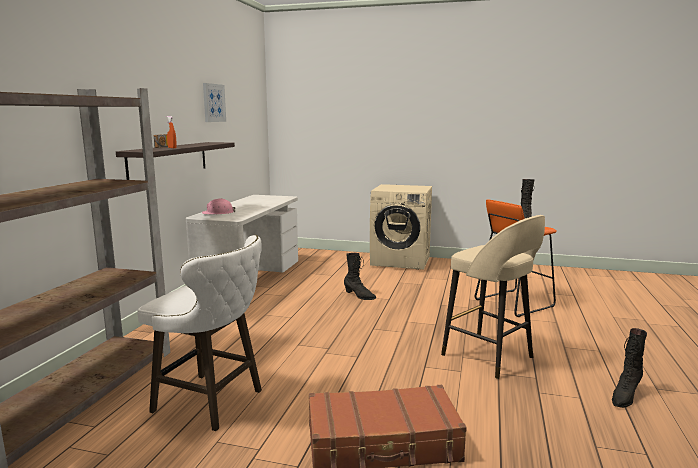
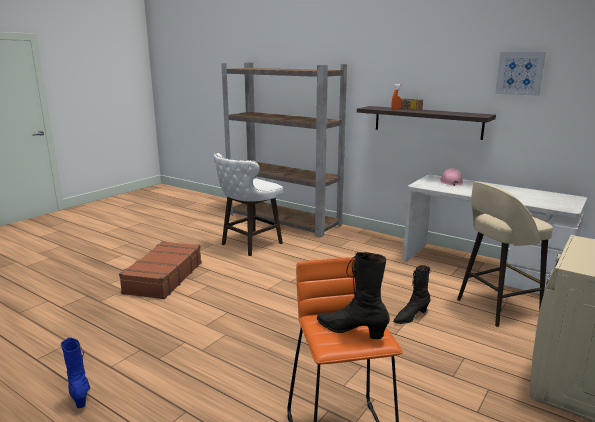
camera: 110 degrees right, 5 degrees up
(489, 357) = (212, 348): beige stool -> beige stool (496, 307)
(625, 396) = (80, 394): black boot -> blue boot

